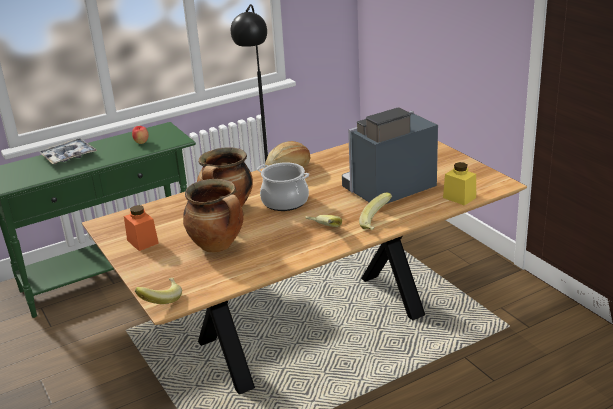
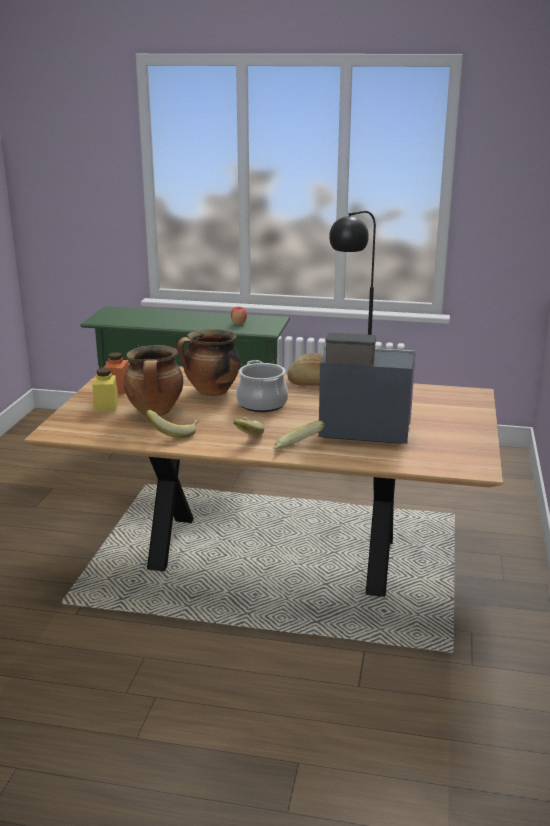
camera: 40 degrees right, 5 degrees down
(68, 156) = (175, 316): tray -> none
(160, 300) = (54, 428): banana -> banana (174, 433)
(459, 197) = (412, 462): yellow jar -> yellow jar (106, 406)

